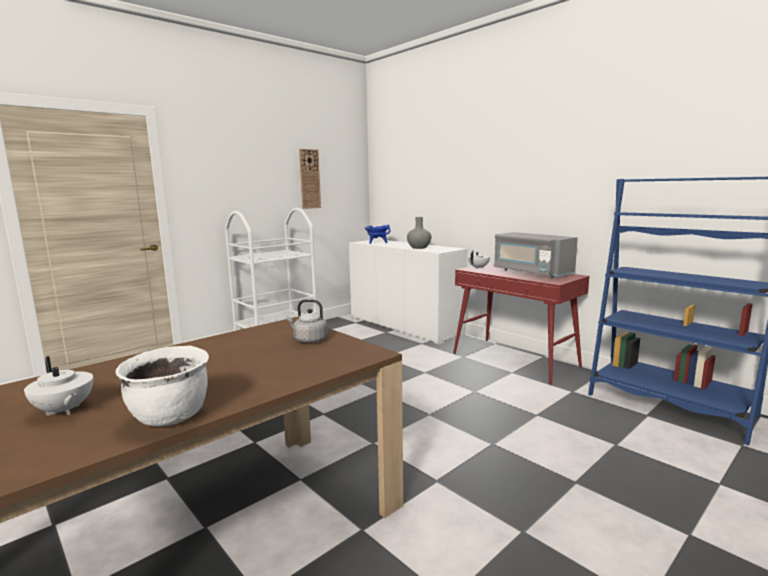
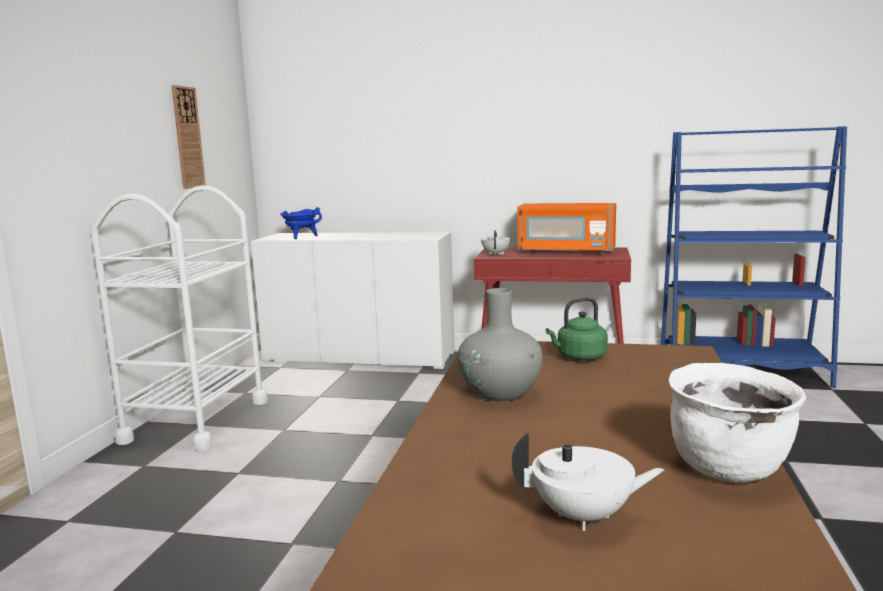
camera: 35 degrees left, 0 degrees up
(309, 340) = (579, 357): grey kettle -> green kettle
(419, 247) = (386, 236): grey vase -> grey vase (500, 393)
(531, 272) = (566, 251): grey microwave -> orange microwave

